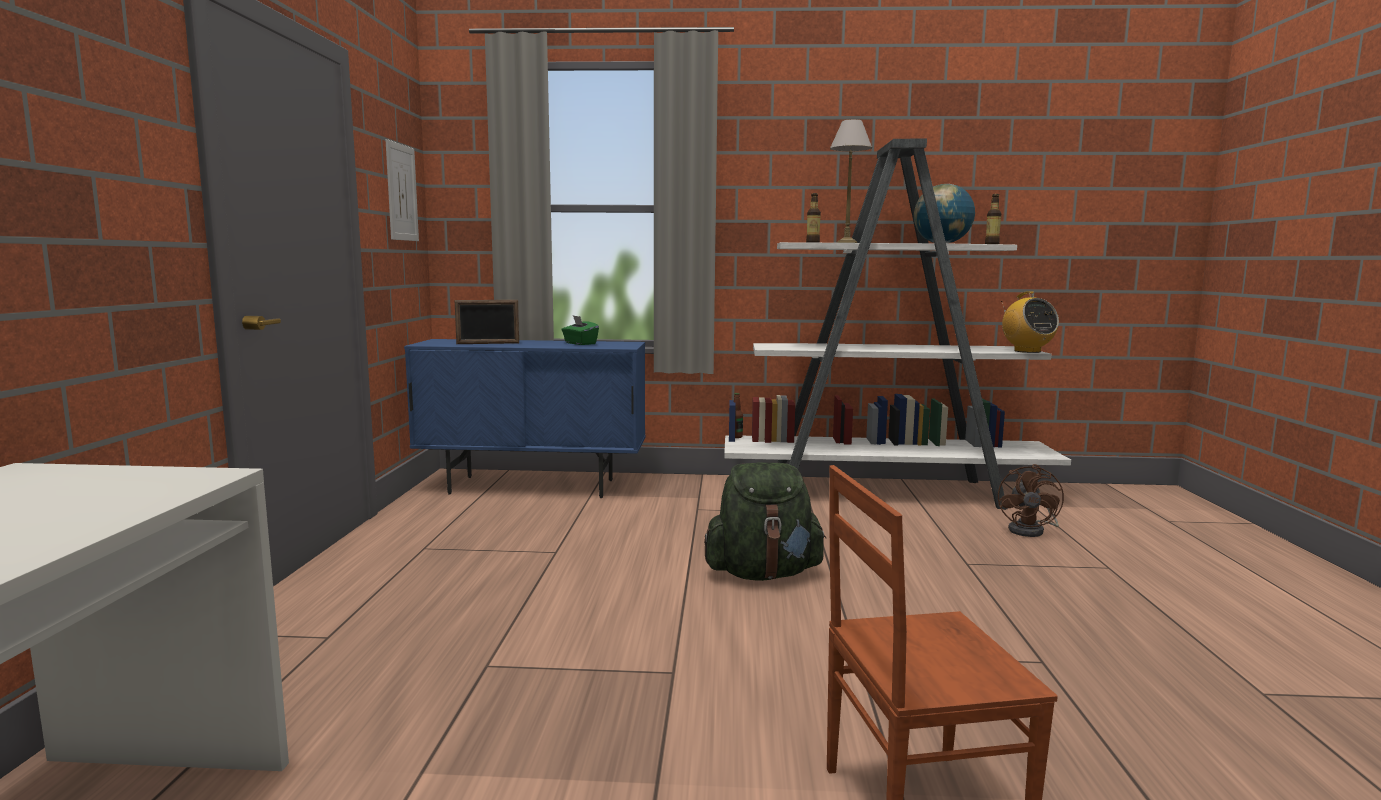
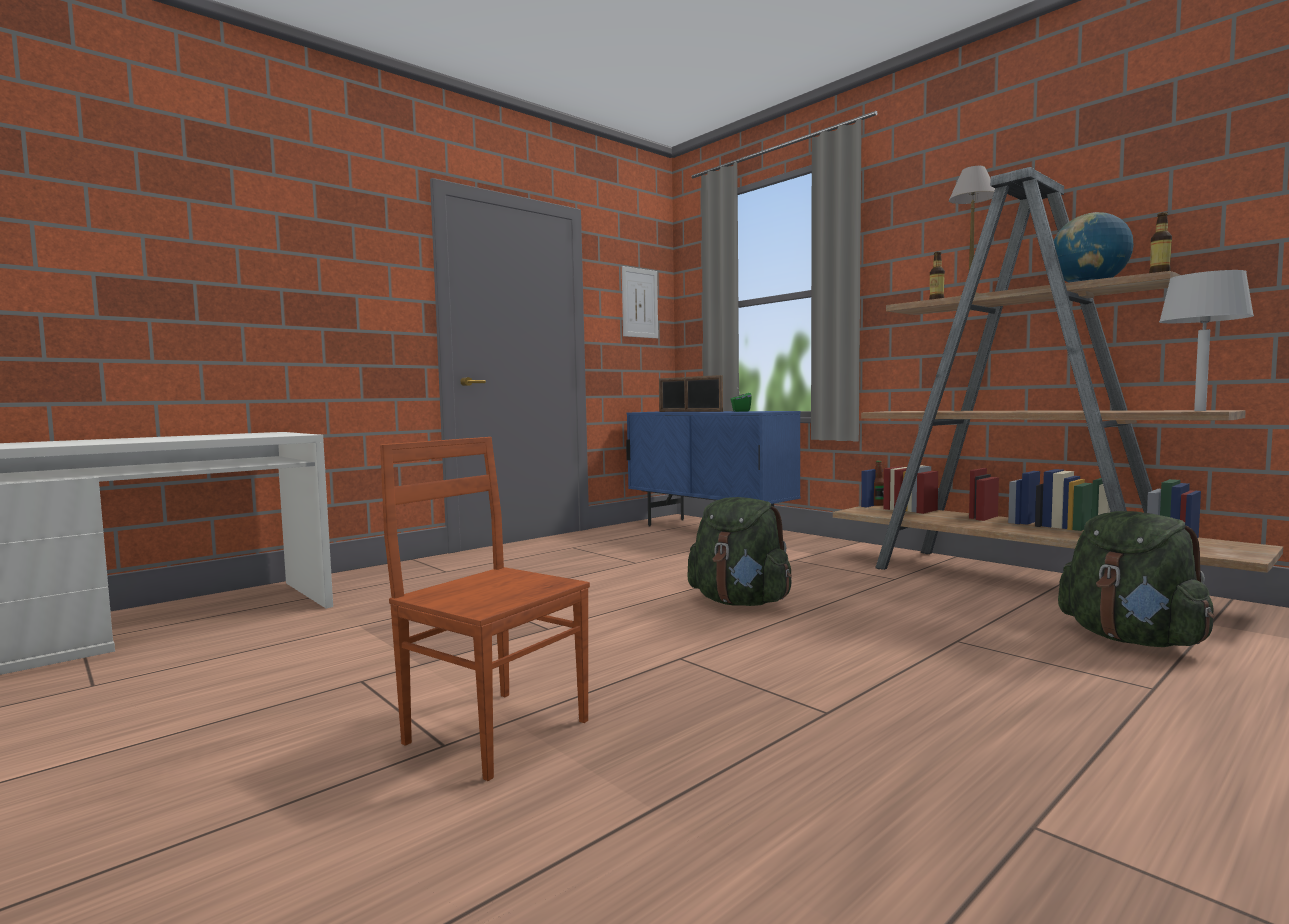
camera: 45 degrees right, 5 degrees down
(530, 344) = (703, 411): none -> picture frame
(886, 492) = (1022, 580): white bookcase -> brown bookcase
(1027, 351) = (1200, 410): radio -> grey table lamp
(1031, 531) = (1132, 639): brown fan -> green backpack

